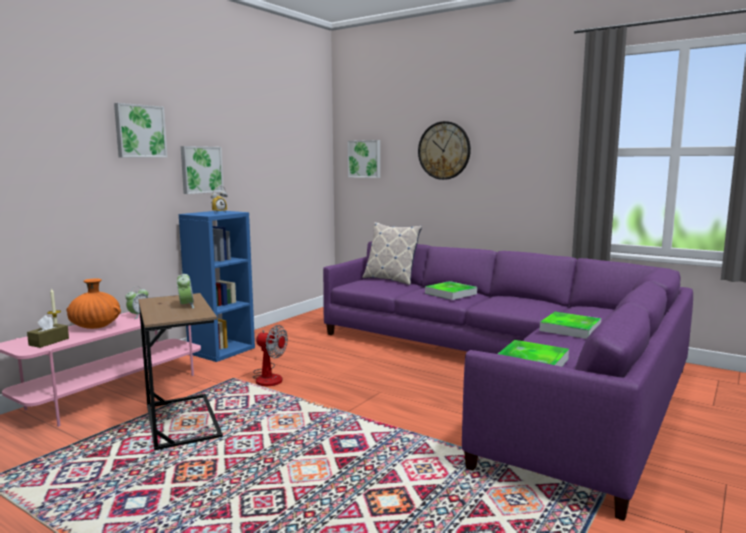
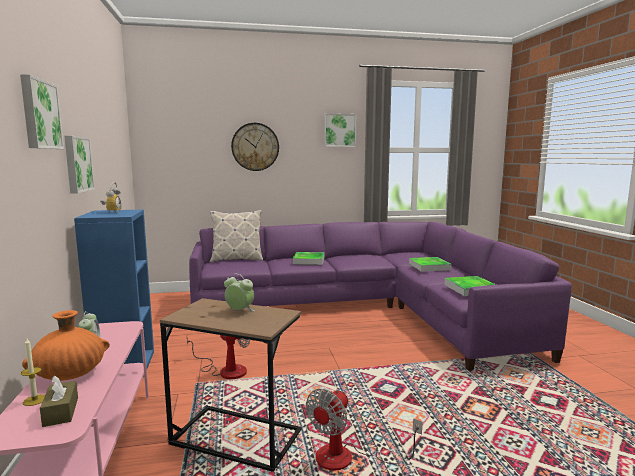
camera: 45 degrees left, 0 degrees up
(207, 470) = (348, 458): none -> fan
(365, 159) = (171, 153): picture -> picture (339, 130)

